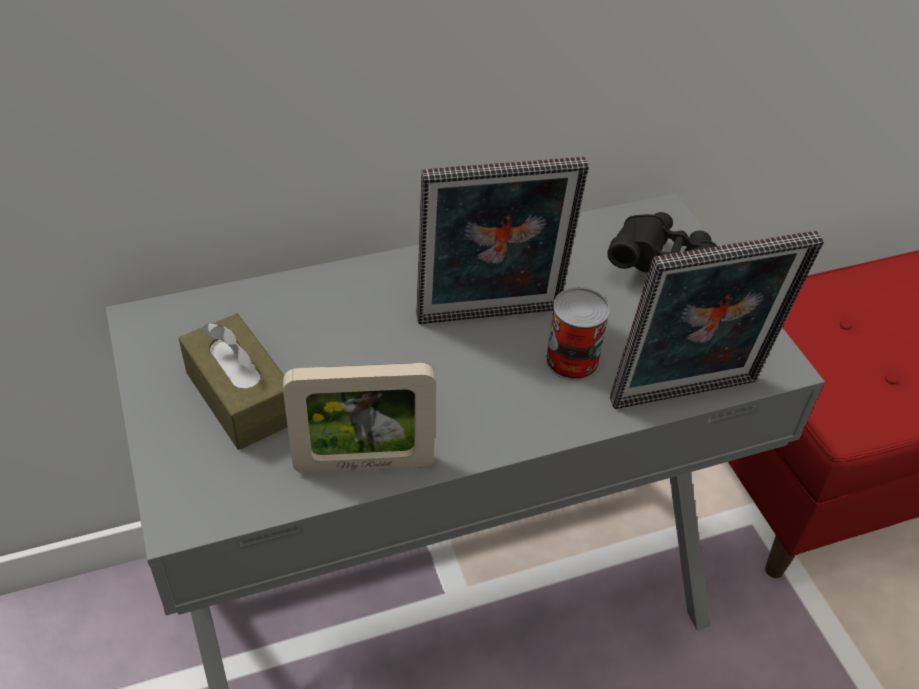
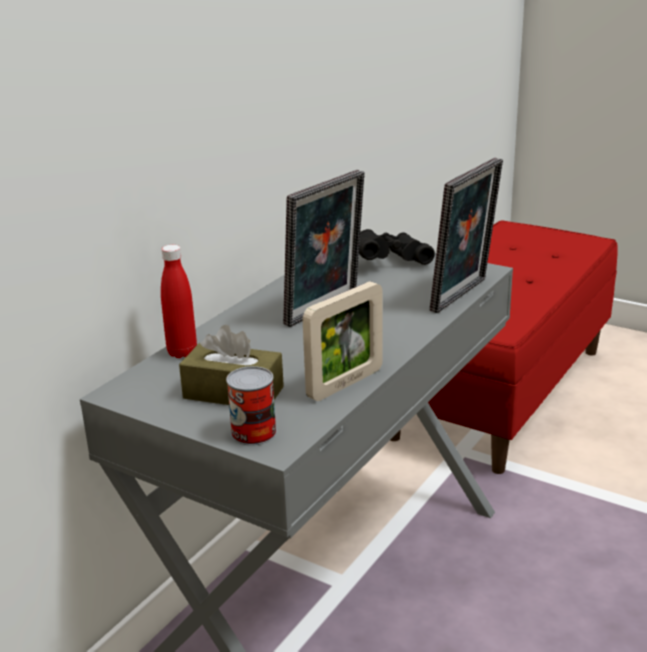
camera: 35 degrees left, 20 degrees down
(267, 296) = (182, 352): none -> red bottle
(572, 360) = (390, 306): can -> can (253, 433)

